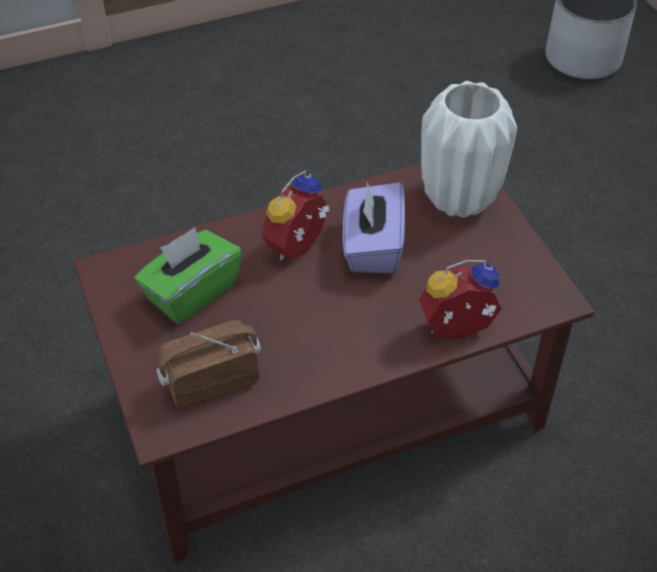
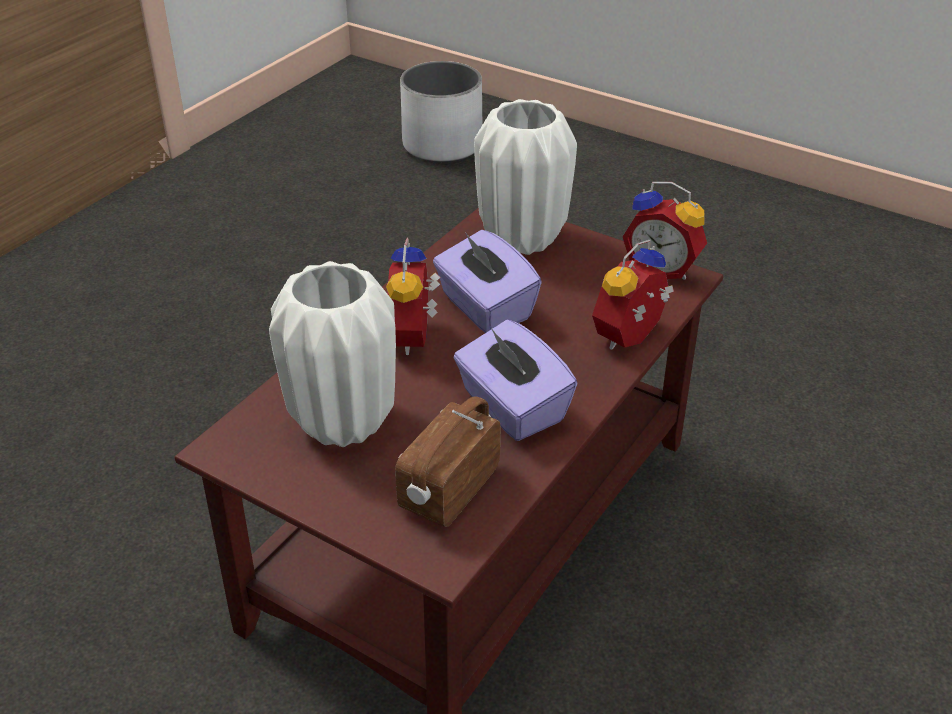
camera: 35 degrees left, 10 degrees down
(191, 292) = (344, 423): green tissue box -> white vase
(313, 341) = (512, 407): none -> purple tissue box
(546, 281) = (662, 269): none -> alarm clock

